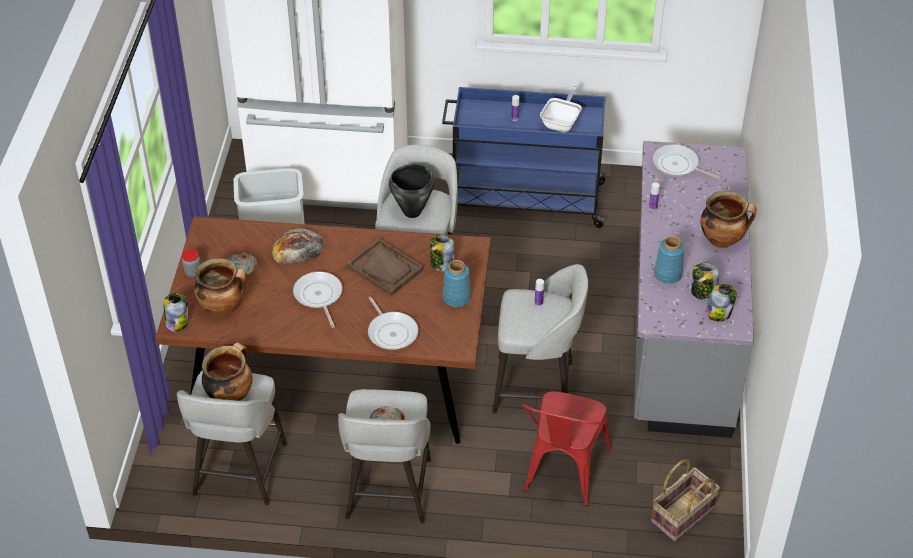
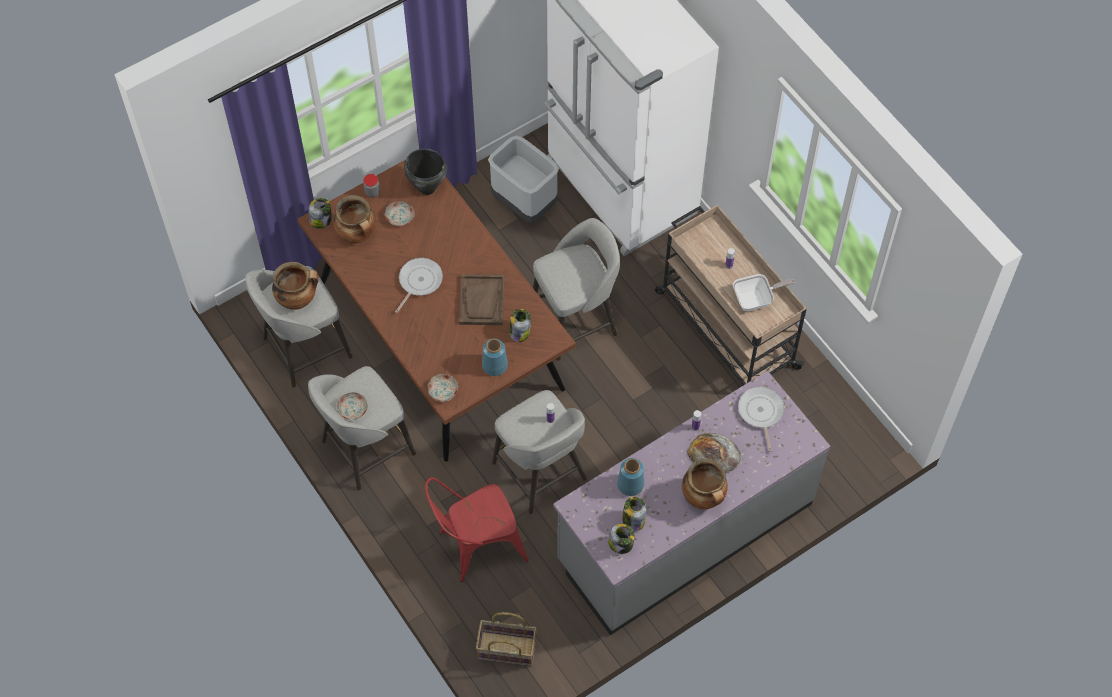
camera: 50 degrees right, 15 degrees up
(297, 248) = (452, 233): bread -> bread (714, 453)
(391, 332) = (426, 350): frying pan -> none
(411, 212) = (566, 273): black cooking pot -> black cooking pot (427, 188)
(444, 345) = (442, 391): none -> plate
(523, 200) = (725, 328): blue cart -> beige cart

